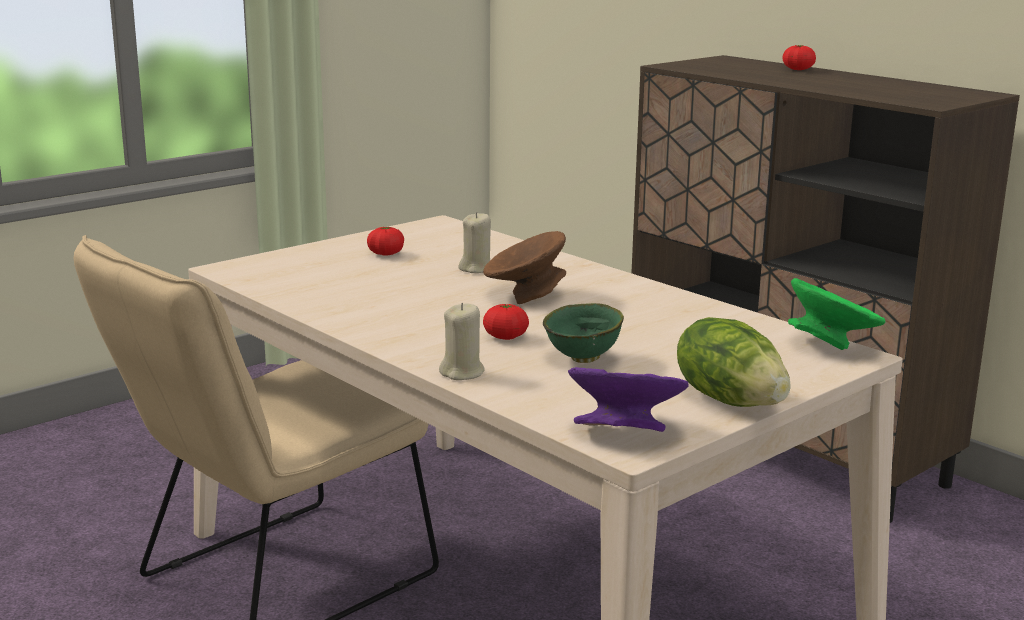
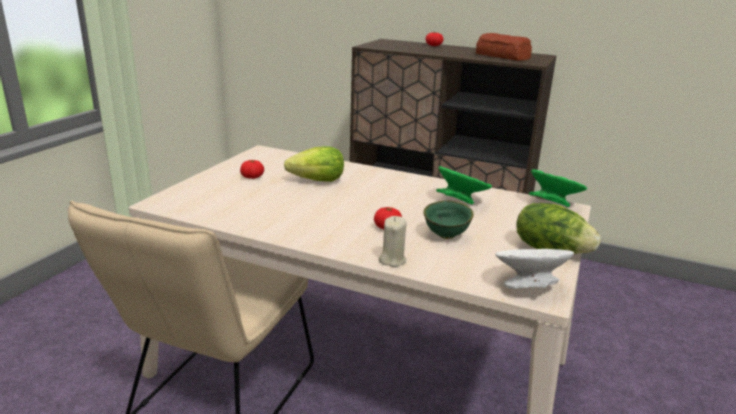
camera: 25 degrees left, 5 degrees up
(476, 269) = (317, 180): beige candle -> lettuce
(525, 296) = (365, 196): brown bowl -> none
(624, 432) = (527, 286): purple bowl -> white bowl
(669, 322) = (461, 202): none -> green bowl
(894, 91) = (503, 56): none -> bread

